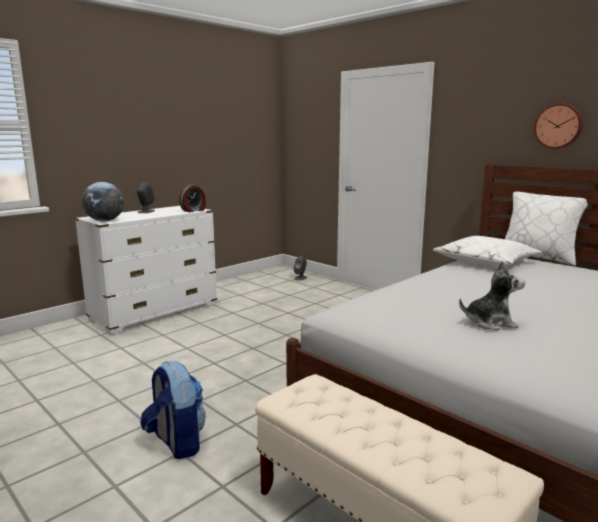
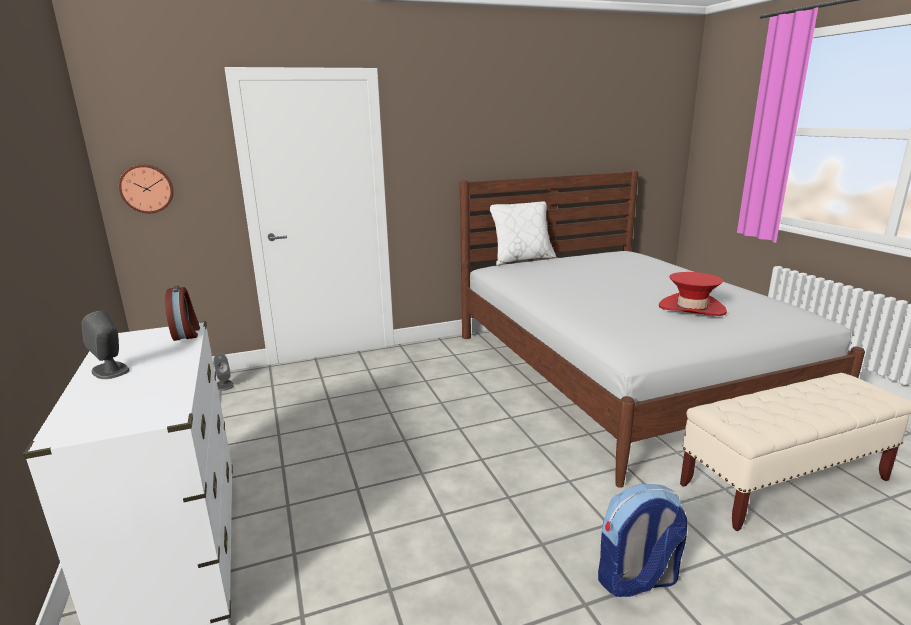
camera: 65 degrees left, 5 degrees up
(105, 221) = (149, 415): globe -> none
(485, 262) = (528, 274): white pillow -> none
(490, 323) = (692, 308): plush toy -> red hat
(558, 126) = (510, 141): wall clock -> wall clock (147, 188)

